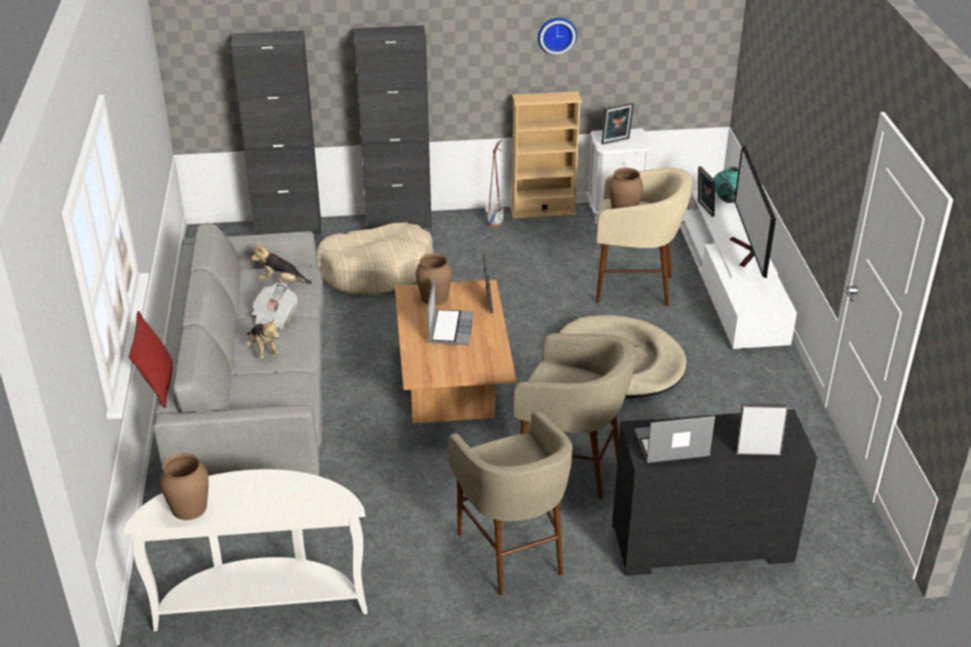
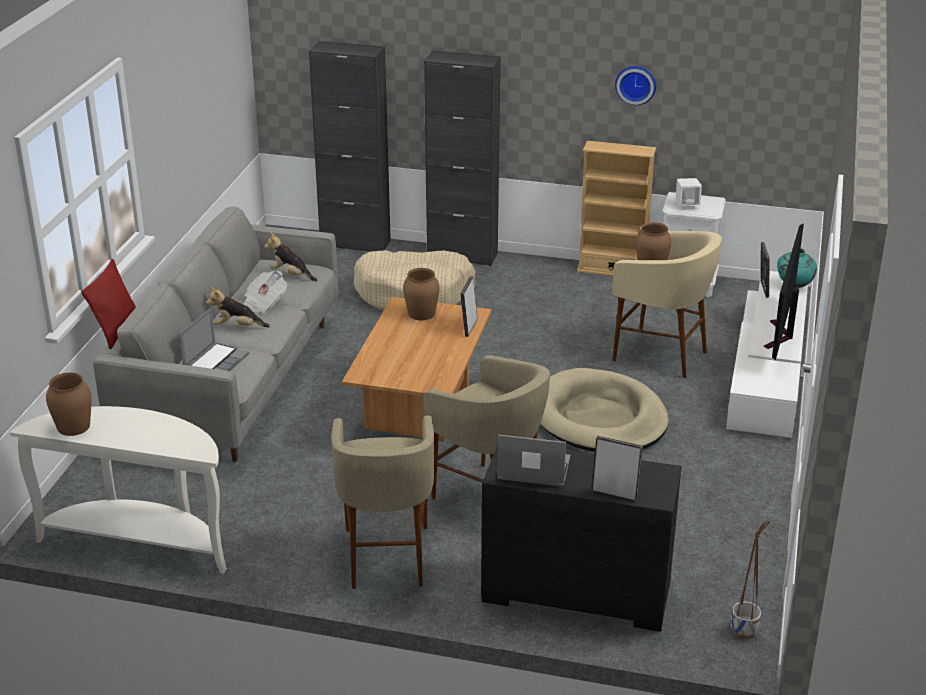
camera: 20 degrees right, 5 degrees down
(263, 350) = (237, 327): plush toy -> plush toy turned 105 degrees clockwise
(450, 328) = (418, 341): laptop -> laptop (216, 362)
(494, 222) = (555, 272): planter -> planter (744, 630)
(616, 142) = (687, 205): picture frame -> white speaker

